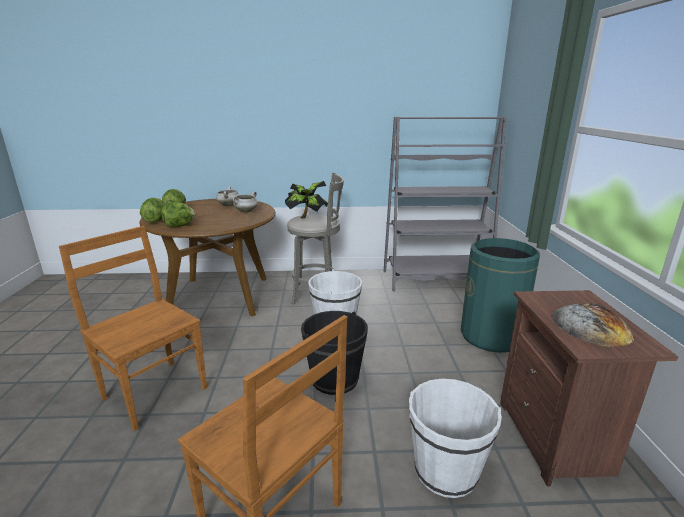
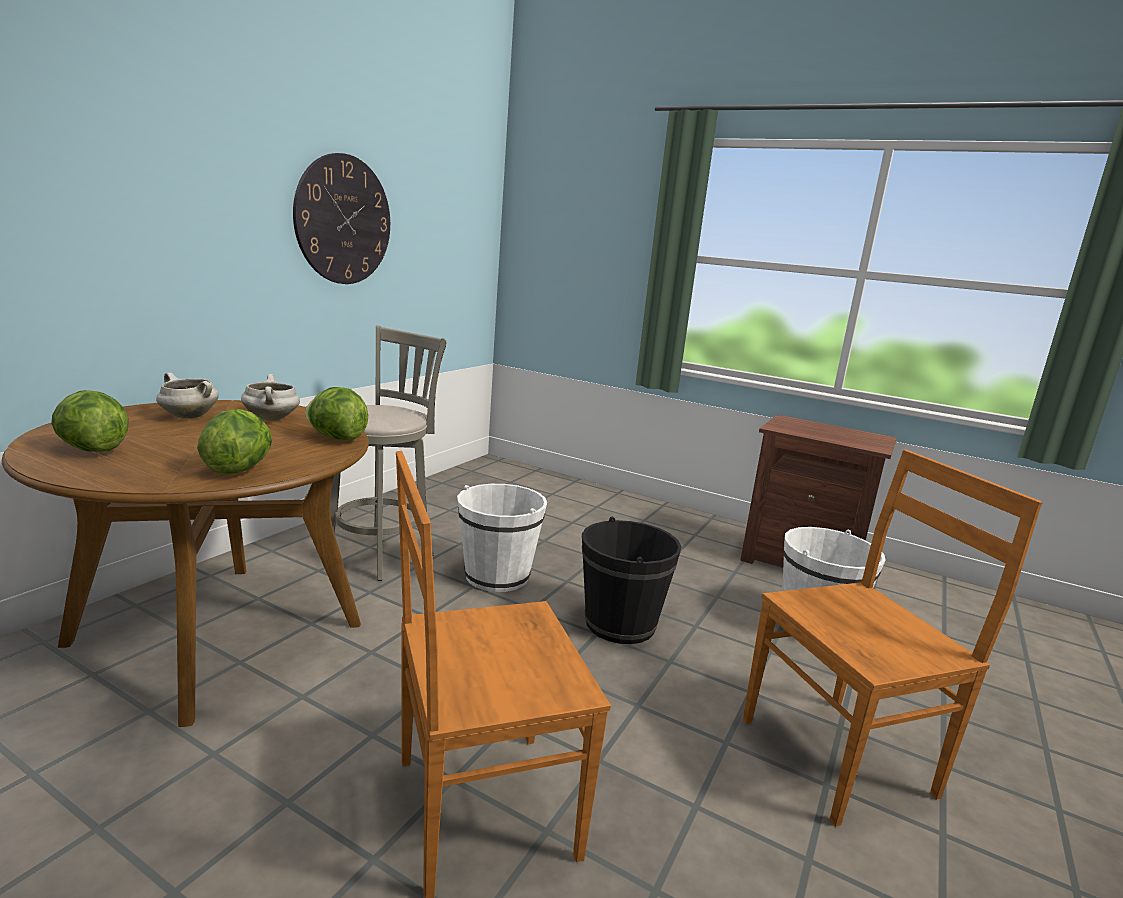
camera: 60 degrees left, 5 degrees down
(156, 221) = (134, 477): lettuce -> lettuce (336, 438)
(307, 218) = (373, 412): potted plant -> none
(345, 114) = (343, 220): none -> wall clock
(435, 280) = (479, 480): grey bookcase -> none
(491, 336) = (633, 513): green trash can -> none
(590, 327) = (843, 436): bread -> none

